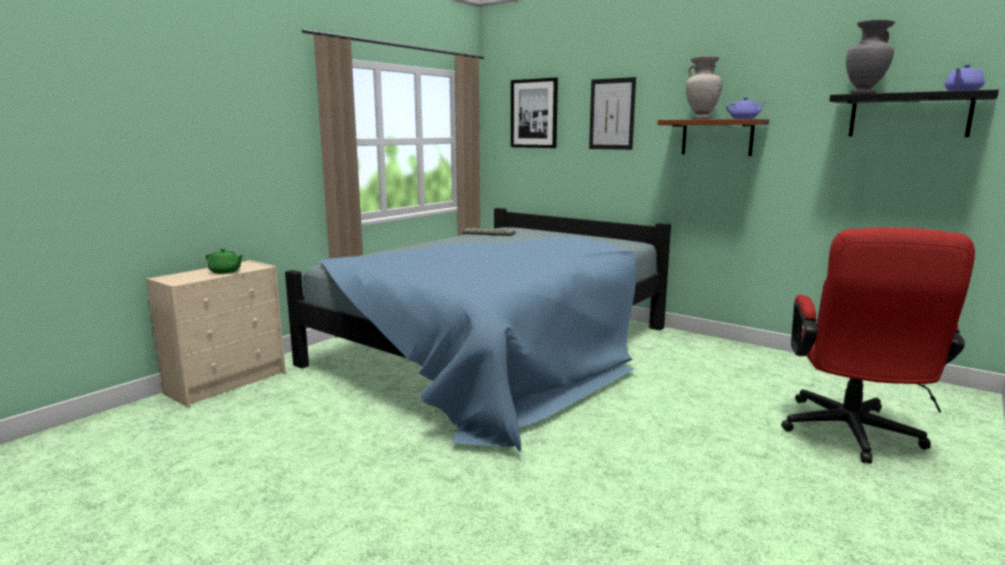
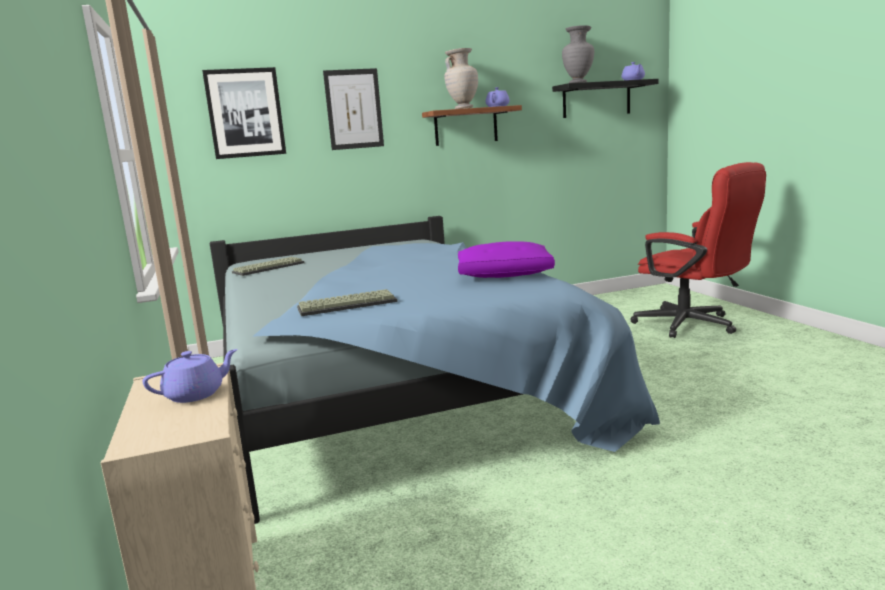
camera: 55 degrees left, 0 degrees up
(226, 271) = (196, 394): green teapot -> purple teapot
(389, 260) = (348, 304): none -> keyboard
(508, 275) = (503, 274): none -> purple pillow

